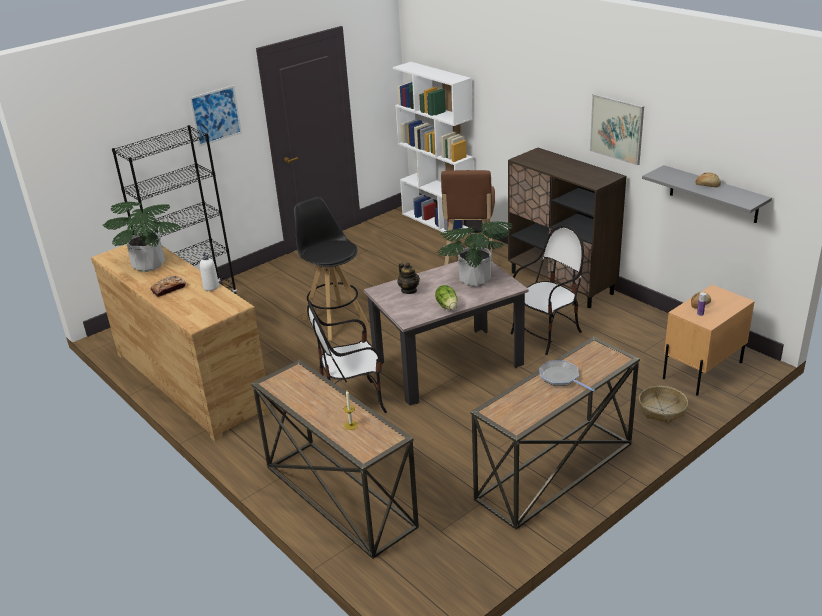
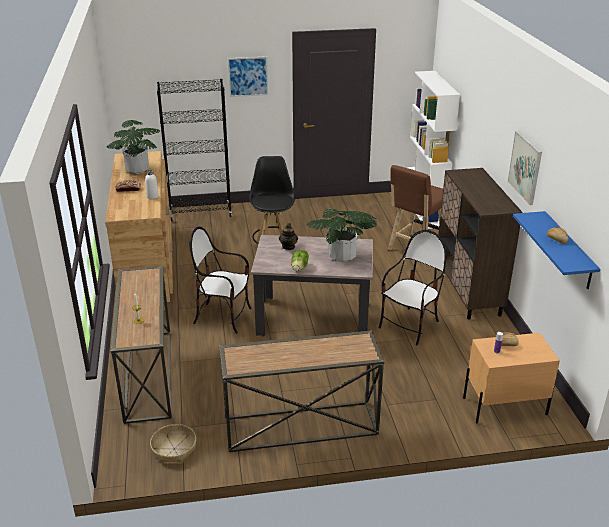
camera: 30 degrees right, 0 degrees up
(547, 335) = (410, 326): chair -> chair turned 45 degrees counterclockwise
(561, 378) = (308, 349): frying pan -> none
(661, 410) = (433, 421): basket -> basket (174, 449)
(713, 194) = (568, 250): grey shelf -> blue shelf

